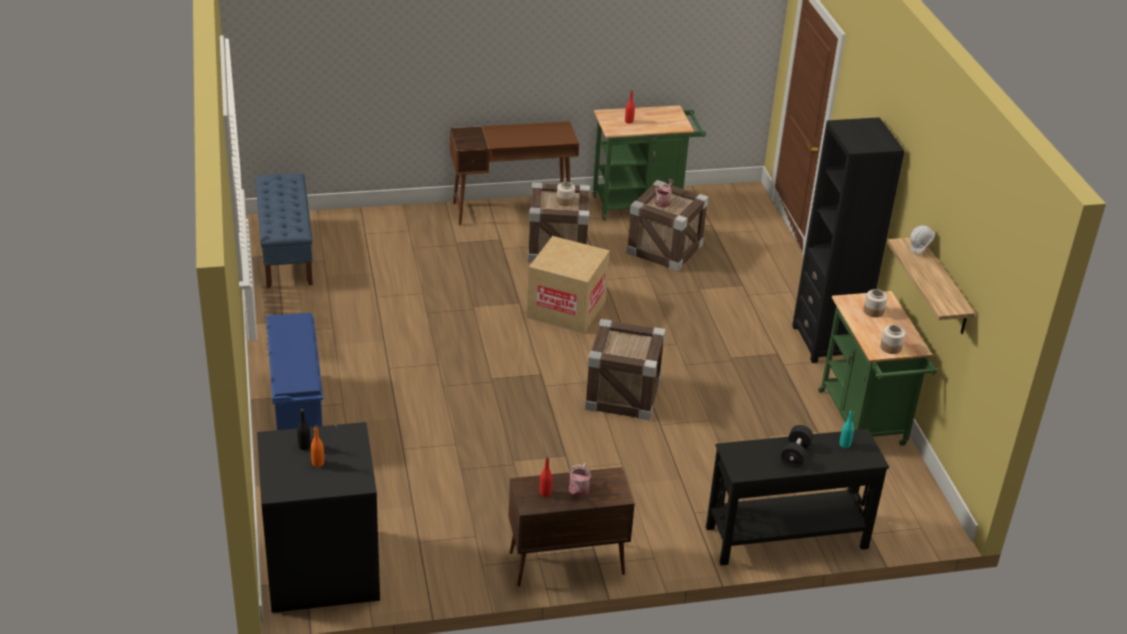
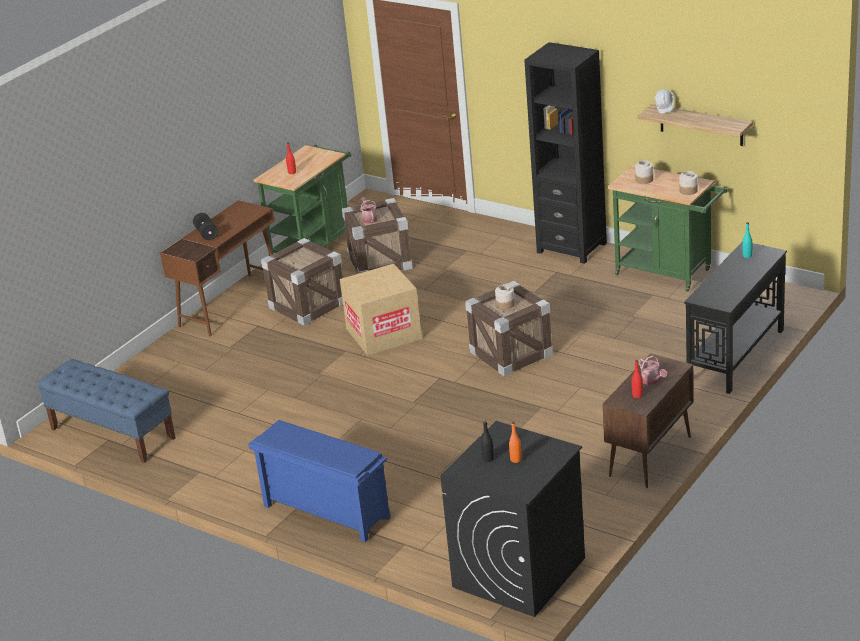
camera: 40 degrees left, 5 degrees down
(565, 201) = (303, 257): jar -> jar (505, 305)
(795, 454) = (733, 277): black dumbbell -> black dumbbell (206, 234)

